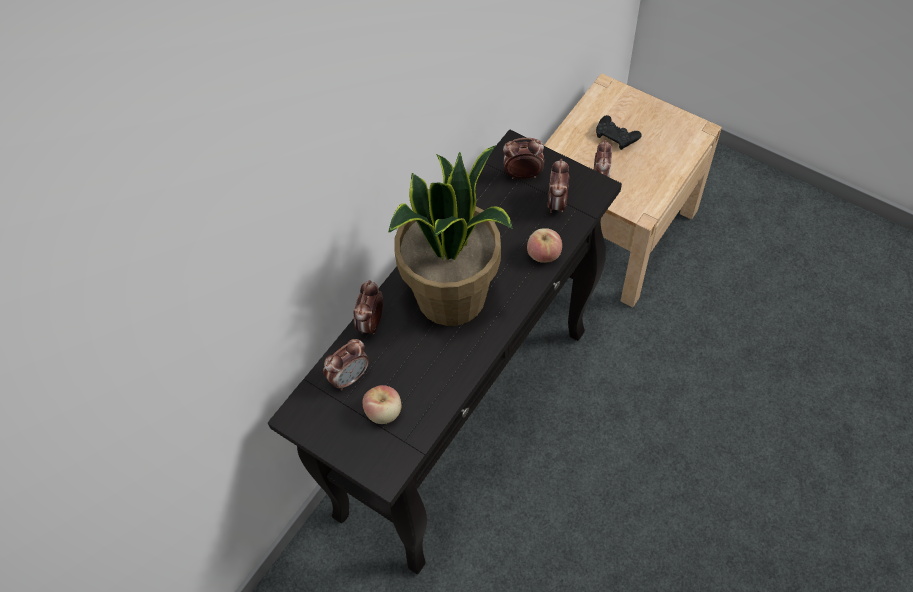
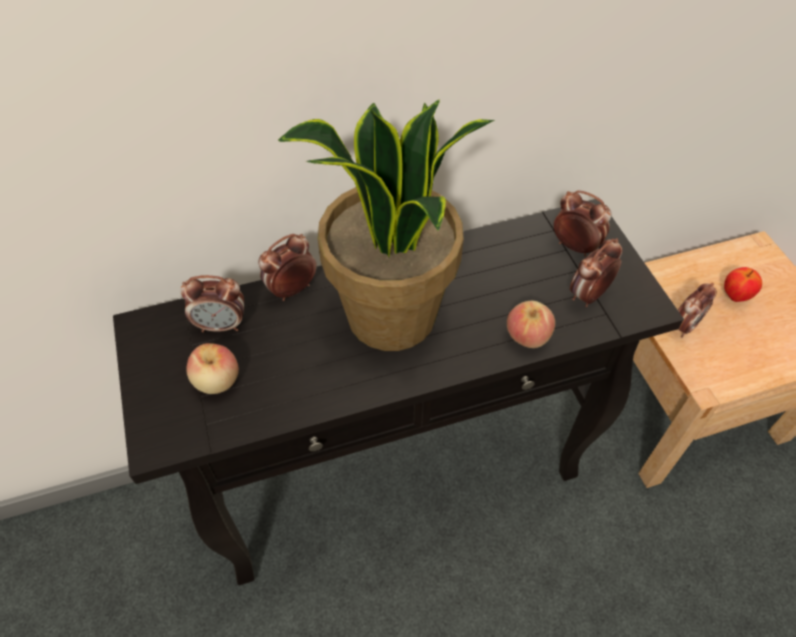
camera: 35 degrees right, 5 degrees down
(616, 136) = (735, 296): black game controller -> apple

